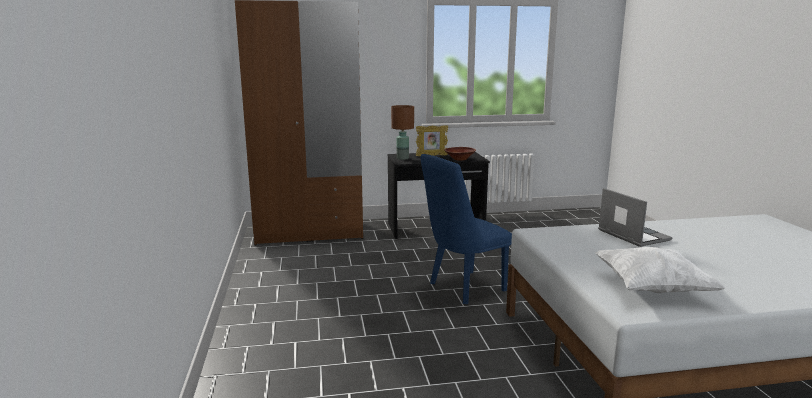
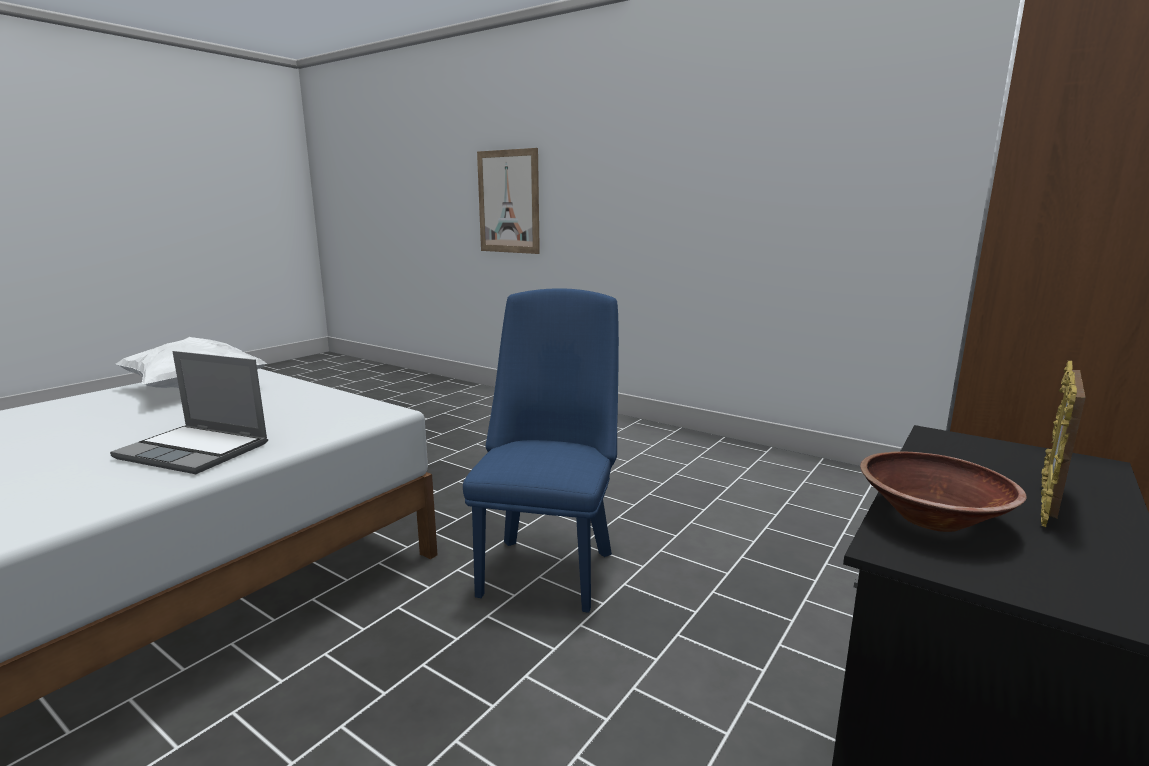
camera: 135 degrees right, 0 degrees up
(119, 165) = (508, 202): none -> picture
(402, 158) = (1011, 453): brown table lamp -> none

